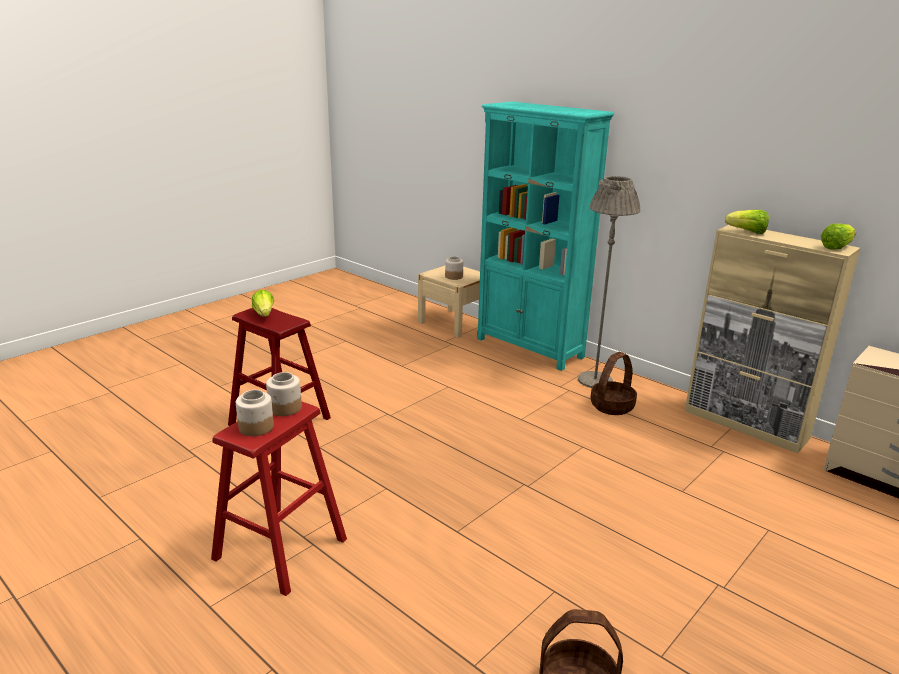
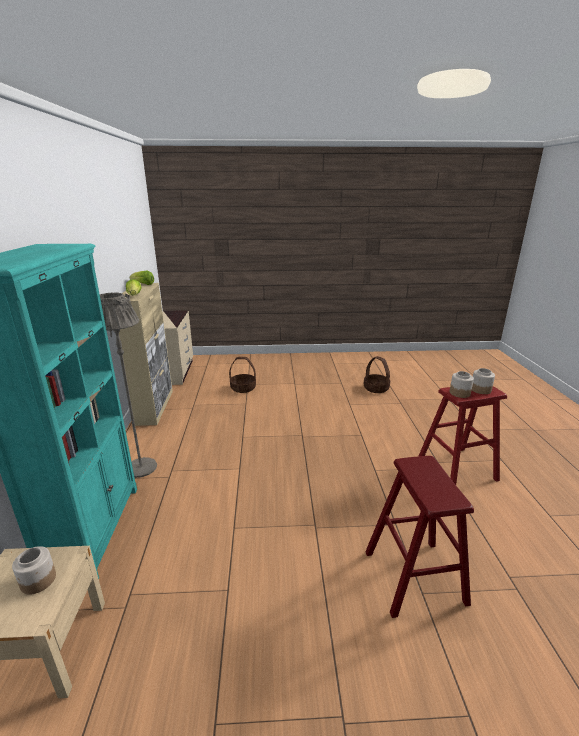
camera: 135 degrees left, 0 degrees up
(264, 314) = (435, 488): lettuce -> none
(612, 406) = (178, 447): basket -> basket (243, 388)

